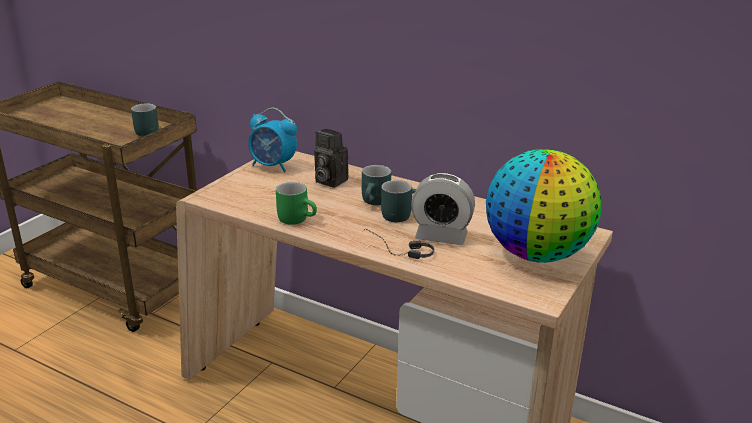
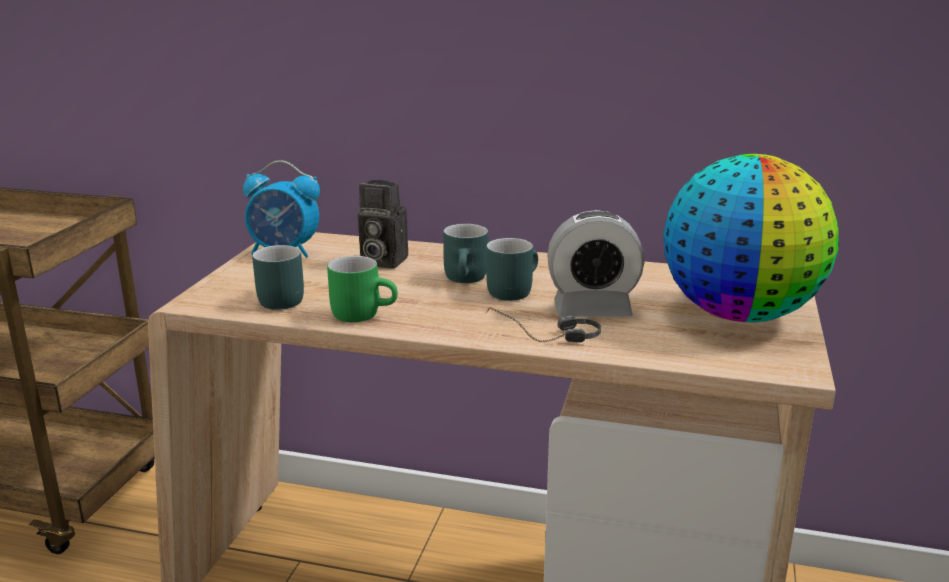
camera: 15 degrees left, 5 degrees down
(146, 131) = (55, 230): turquoise mug -> turquoise mug (277, 299)

